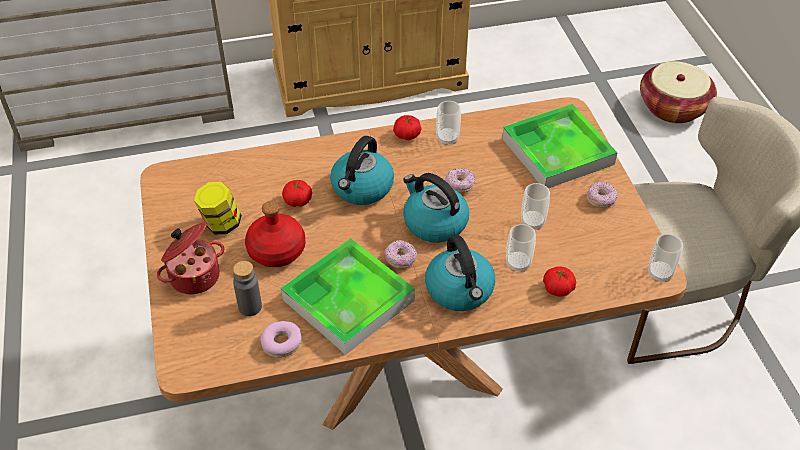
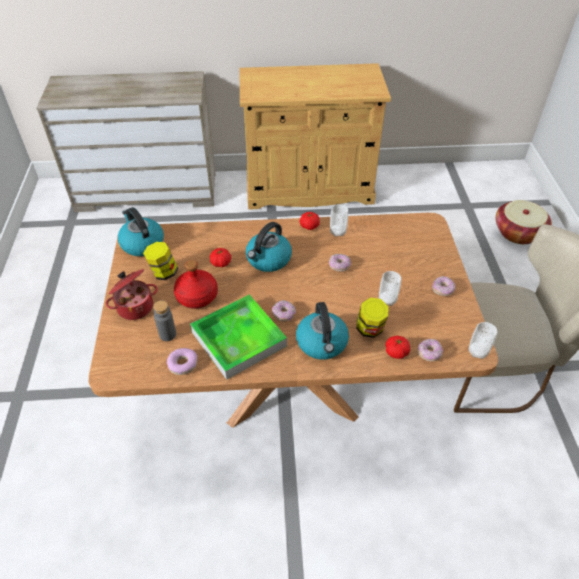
camera: 10 degrees right, 0 degrees up
(434, 223) = (314, 291): kettle -> kettle (142, 243)
(518, 264) = (370, 329): cup -> jar
(557, 151) = (417, 250): tray -> none
(599, 285) = (429, 354): none -> donut

